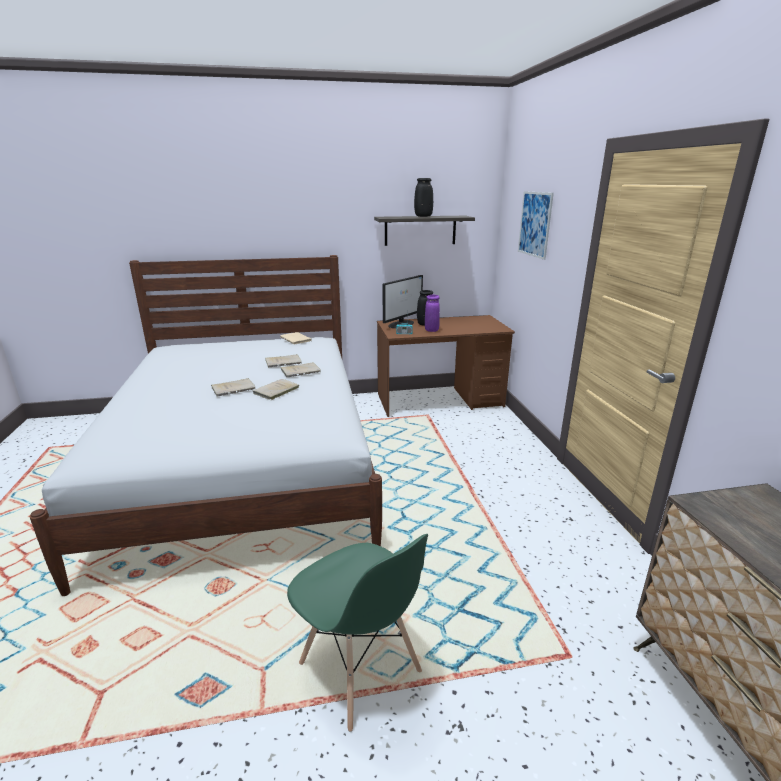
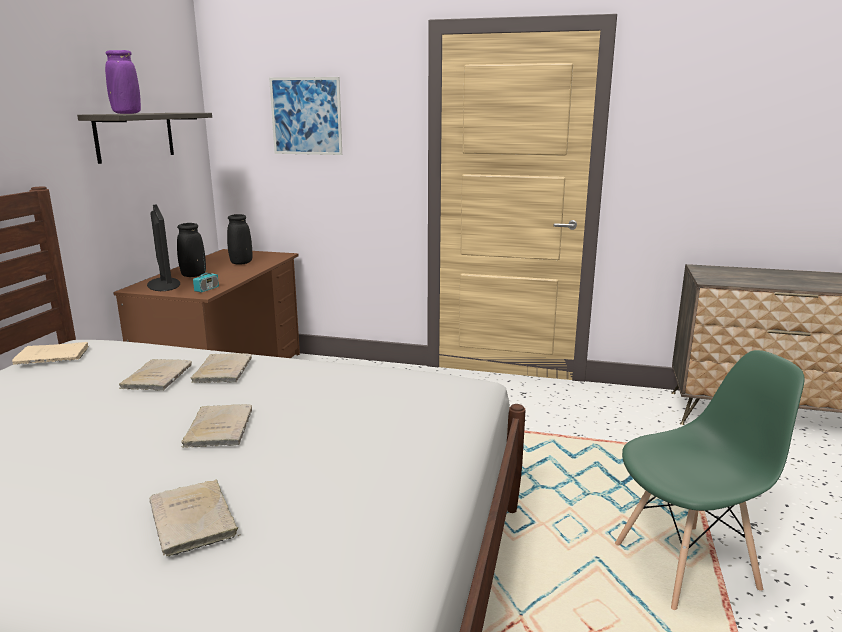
camera: 65 degrees left, 5 degrees down
(275, 391) = (280, 397): beige book -> beige book (193, 521)
(423, 216) = (148, 113): black vase -> black vase (241, 263)
(431, 330) = (223, 277): purple vase -> purple vase (126, 113)

